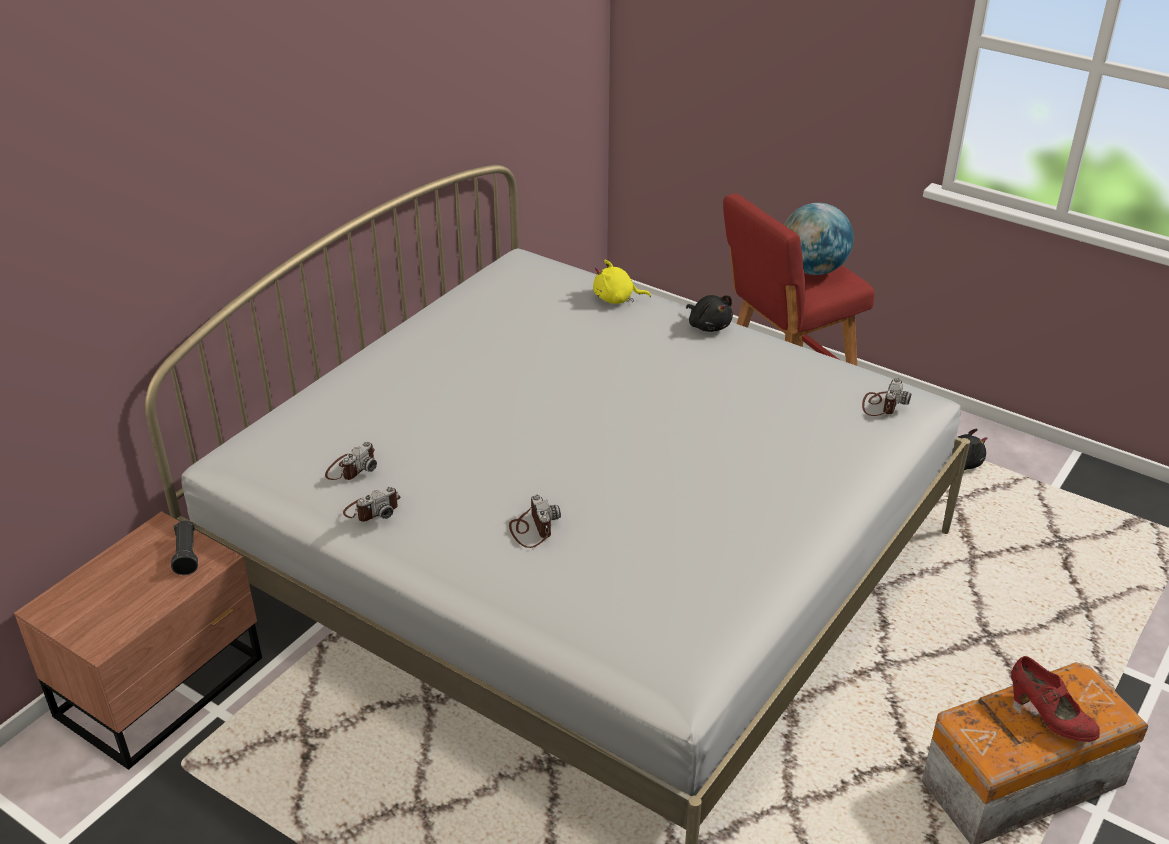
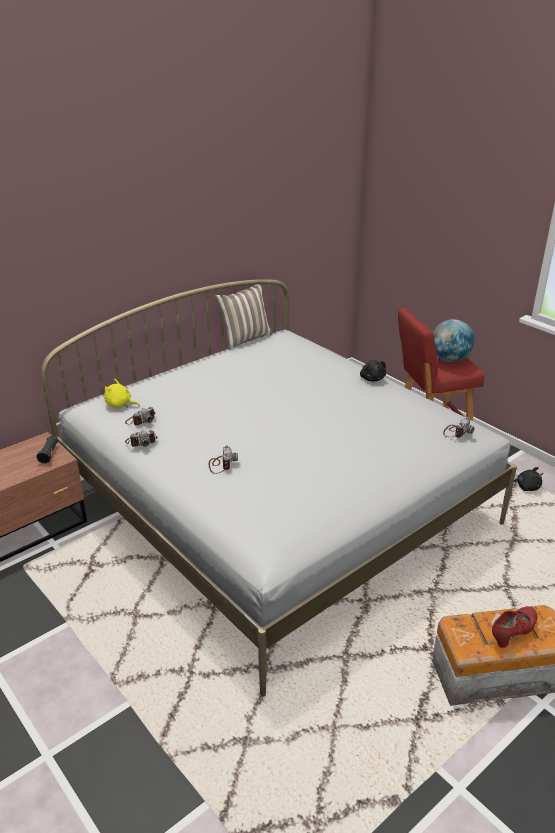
camera: 15 degrees right, 5 degrees down
(457, 276) = (244, 338): none -> pillow
(616, 299) = (325, 359): yellow plush toy -> yellow plush toy (120, 404)
(1049, 718) = (512, 633): red shoe -> red shoe turned 105 degrees counterclockwise

